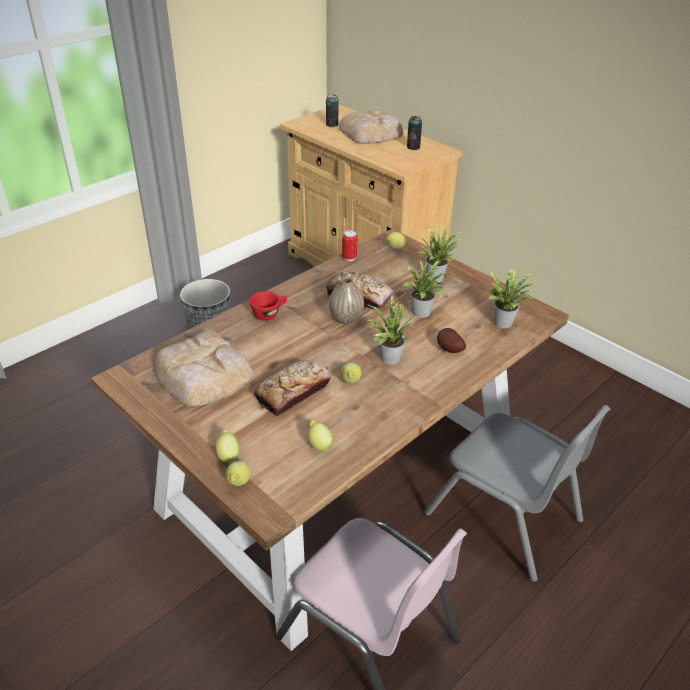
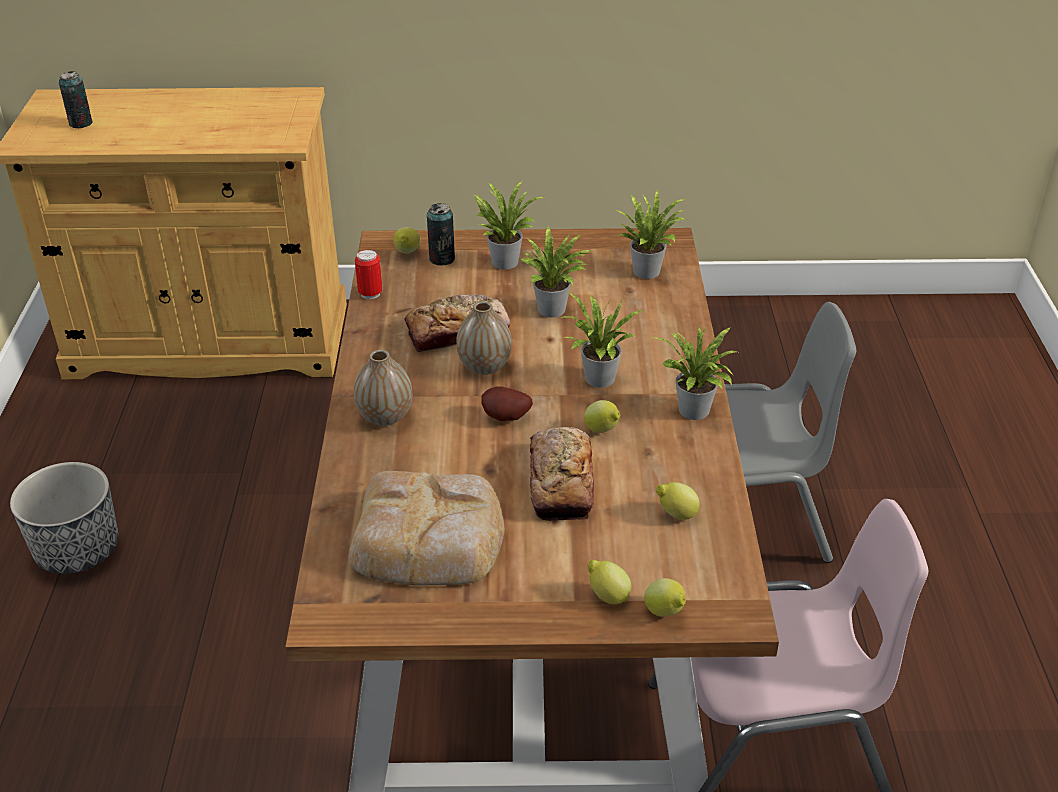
camera: 45 degrees left, 0 degrees up
(269, 314) = (385, 416): red cup -> vase
(372, 133) = (163, 112): bread -> none
(410, 405) = (694, 413): none -> potted plant
(413, 147) = (253, 108): can -> can (442, 259)
(448, 350) = (641, 332): potato -> potato (506, 418)

